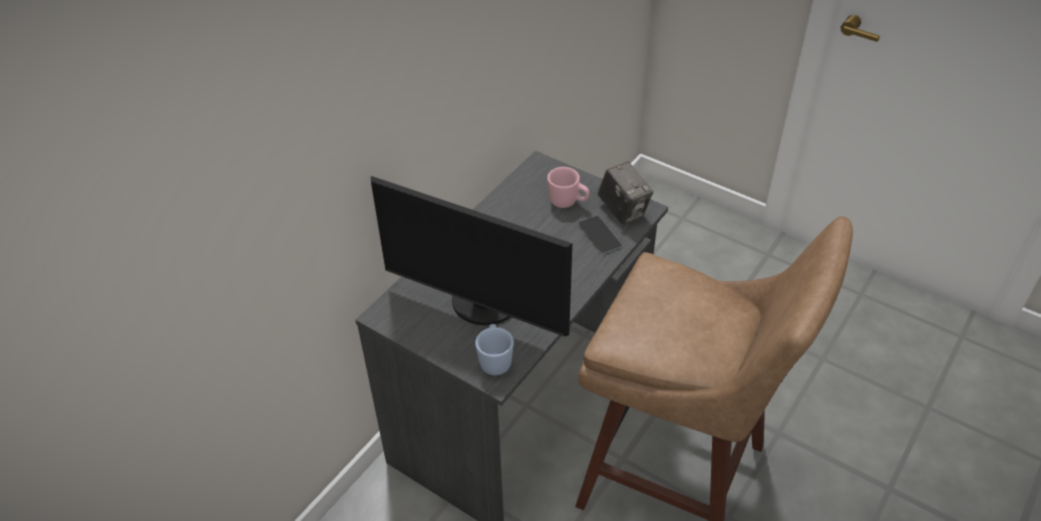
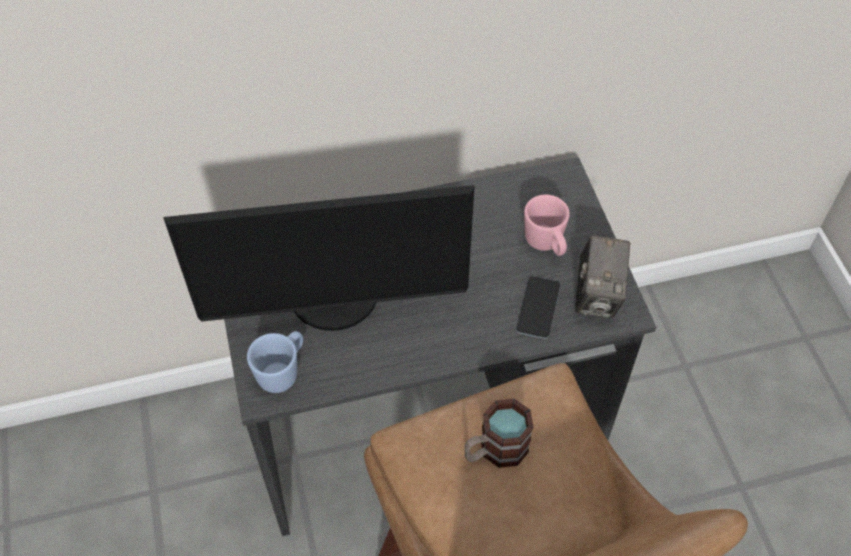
camera: 40 degrees right, 10 degrees up
(482, 304) = (335, 301): monitor -> monitor turned 75 degrees counterclockwise
(662, 311) = (495, 450): none -> mug

